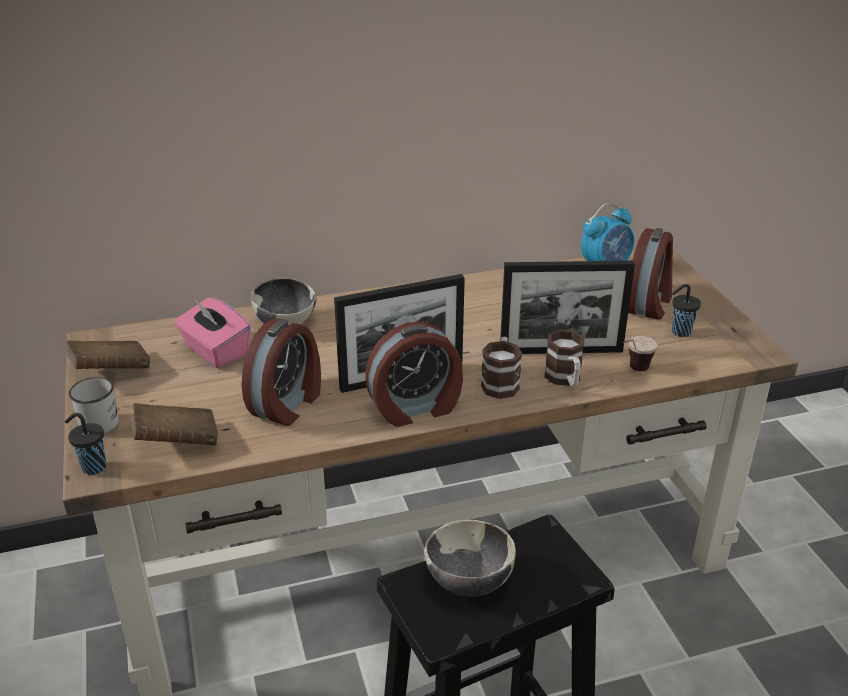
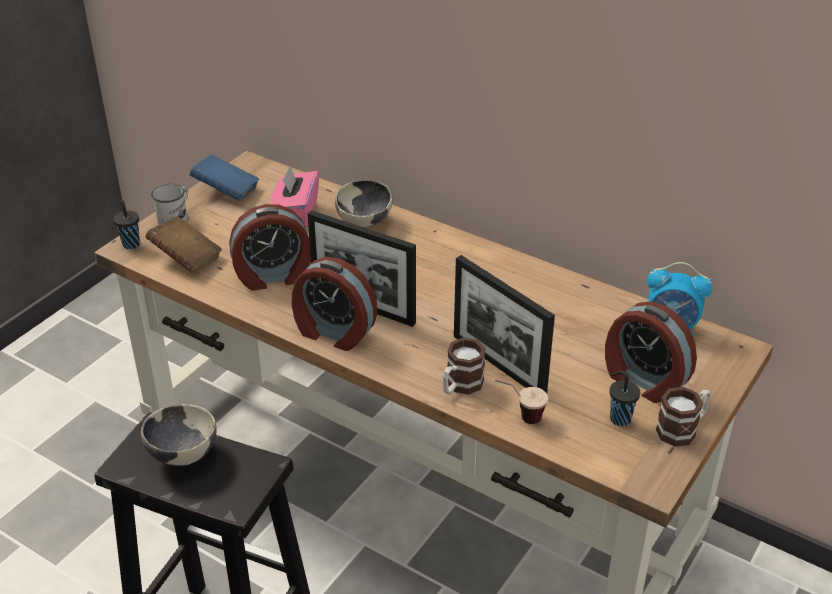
camera: 50 degrees right, 5 degrees up
(111, 371) = (226, 191): brown book -> blue book
(500, 382) = (415, 355): mug -> mug (682, 429)
(649, 304) = (643, 380): alarm clock -> alarm clock turned 60 degrees clockwise

